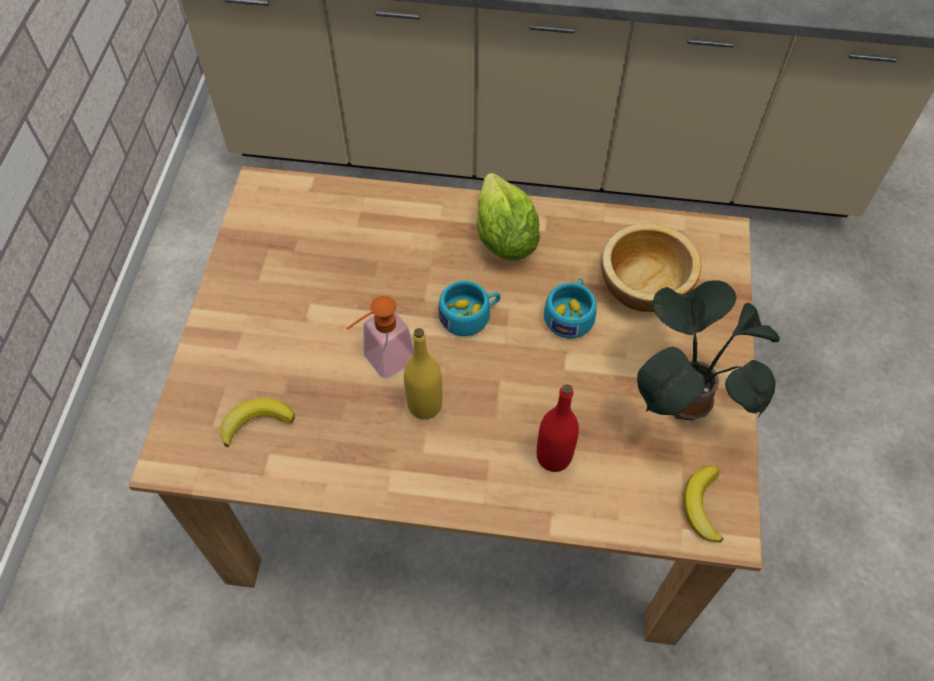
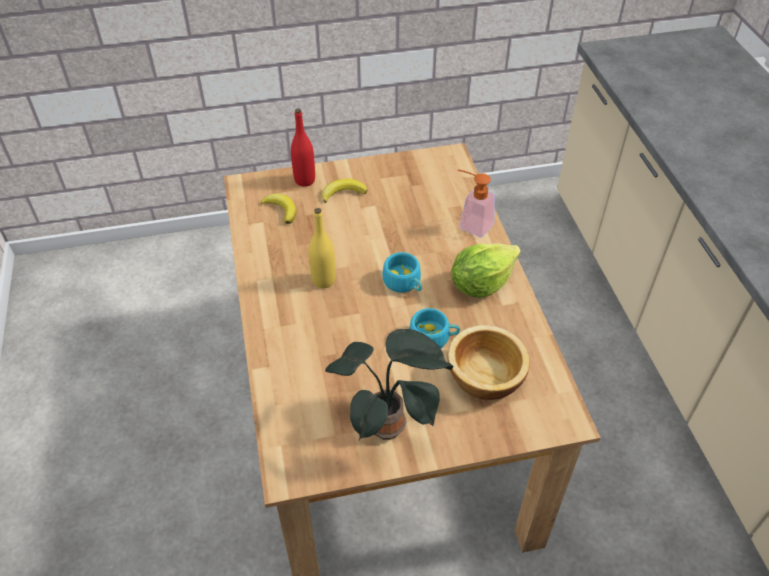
camera: 70 degrees right, 10 degrees down
(382, 362) = (346, 251): soap dispenser -> soap dispenser (471, 224)
(553, 457) = (311, 357): red bottle -> red bottle (304, 180)
(702, 505) = (303, 454): banana -> banana (343, 193)

